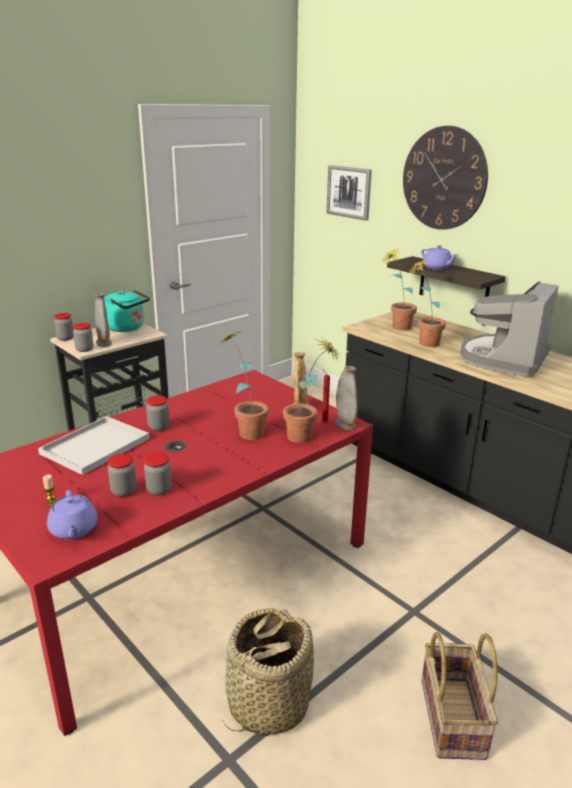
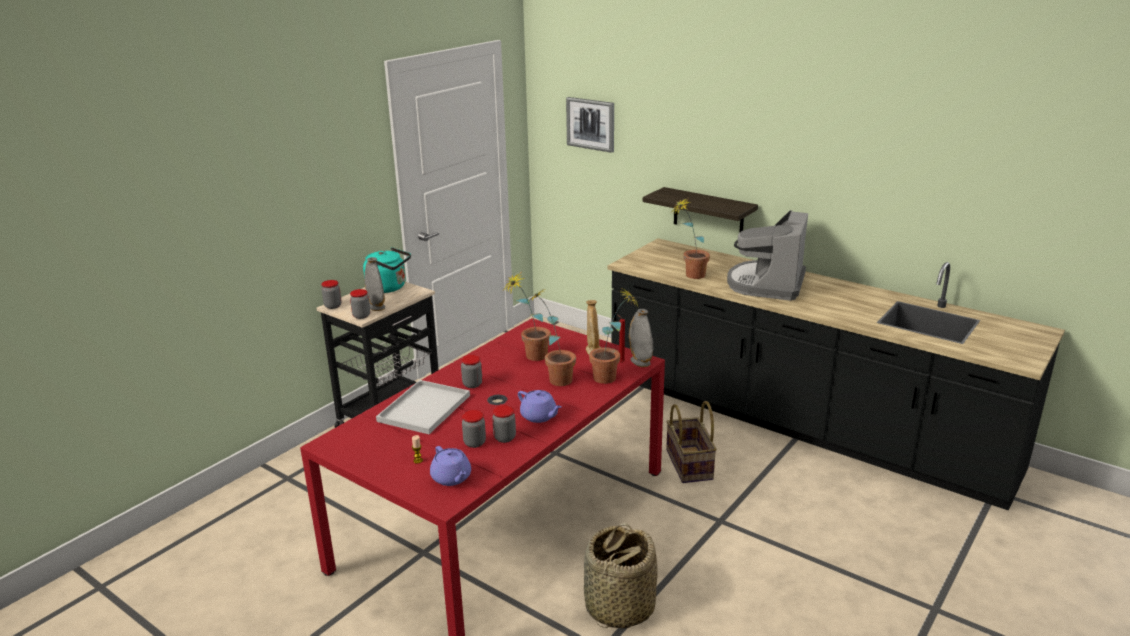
camera: 10 degrees left, 0 degrees up
(396, 327) = (659, 261): potted plant -> potted plant (530, 357)
(437, 268) = (693, 200): purple teapot -> purple teapot (539, 416)
(444, 178) = (690, 114): wall clock -> none
(454, 718) = (771, 593): basket -> basket (690, 464)

